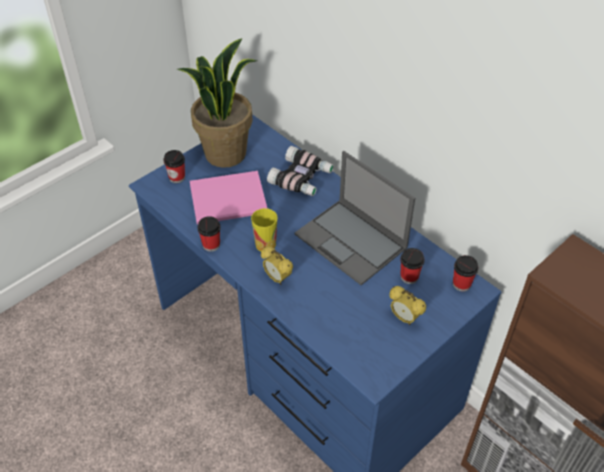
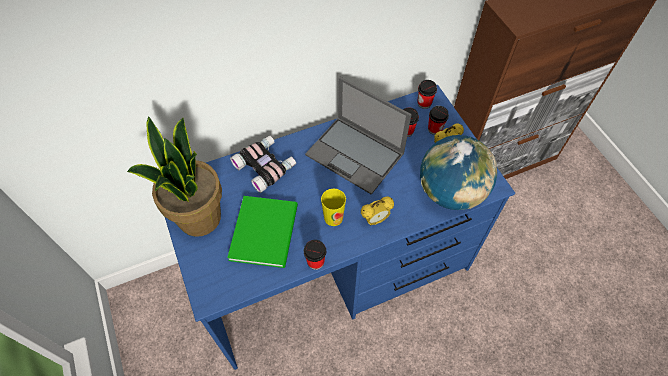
camera: 70 degrees left, 10 degrees up
(177, 177) = (210, 270): cup -> cup (435, 129)
(231, 200) = (266, 230): pink book -> green book
(344, 337) = (450, 192): none -> globe
(352, 241) = (356, 154): laptop -> laptop turned 60 degrees clockwise

